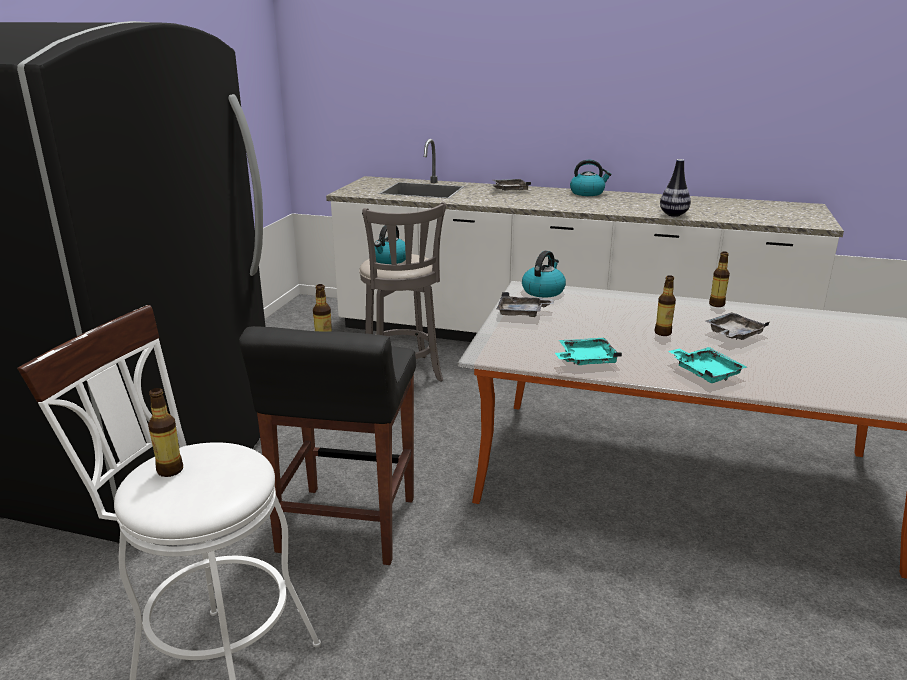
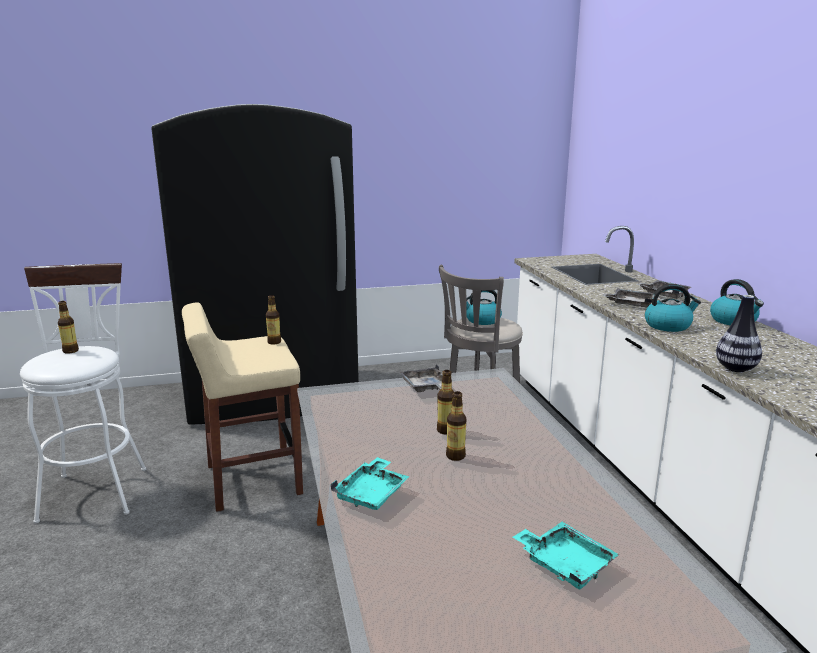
camera: 60 degrees right, 5 degrees down
(346, 526) = (251, 480): black stool -> beige stool
(543, 291) = (494, 384): kettle -> kettle (668, 326)
(586, 360) = (346, 432): turquoise tray -> turquoise tray (565, 564)
(716, 304) = (590, 474): bottle -> bottle (445, 430)
(733, 334) = (502, 497): grey tray -> grey tray (630, 304)

